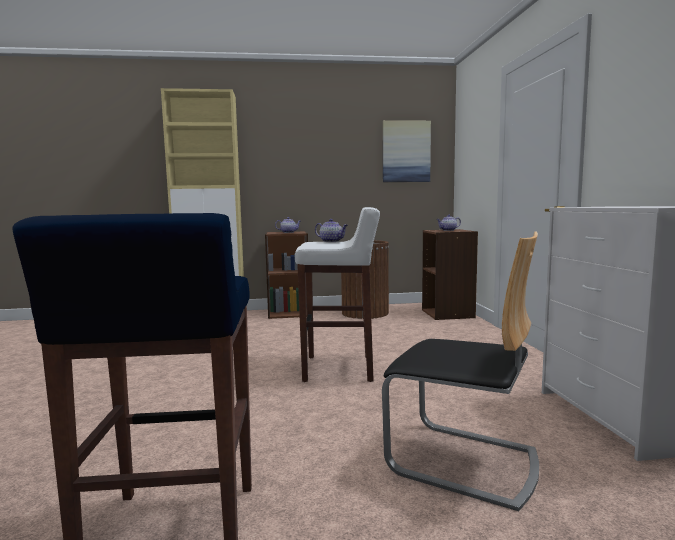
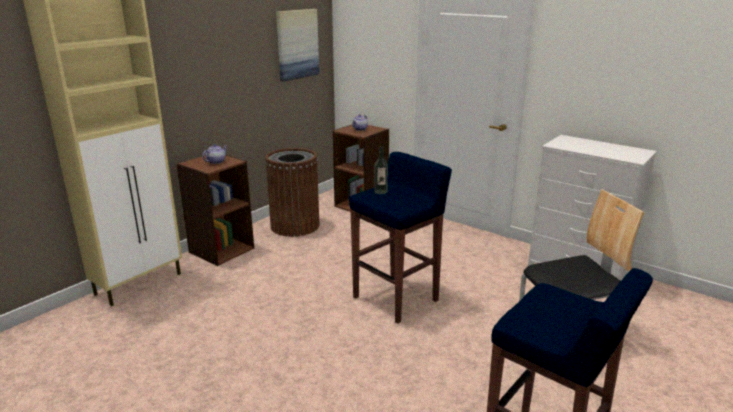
camera: 45 degrees left, 15 degrees up
(332, 241) = (380, 192): teapot -> bottle
(340, 368) = (396, 298): white stool -> blue stool

